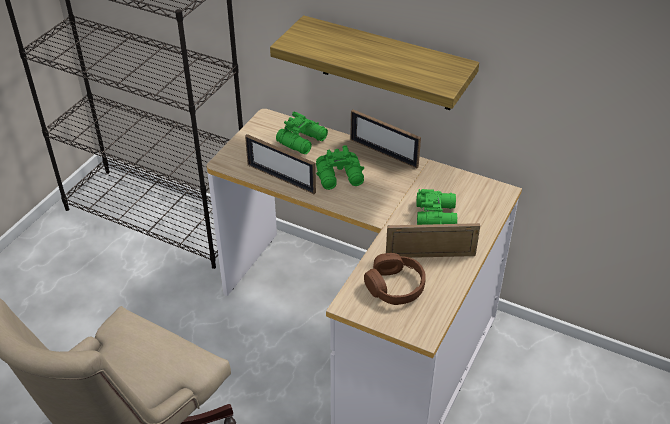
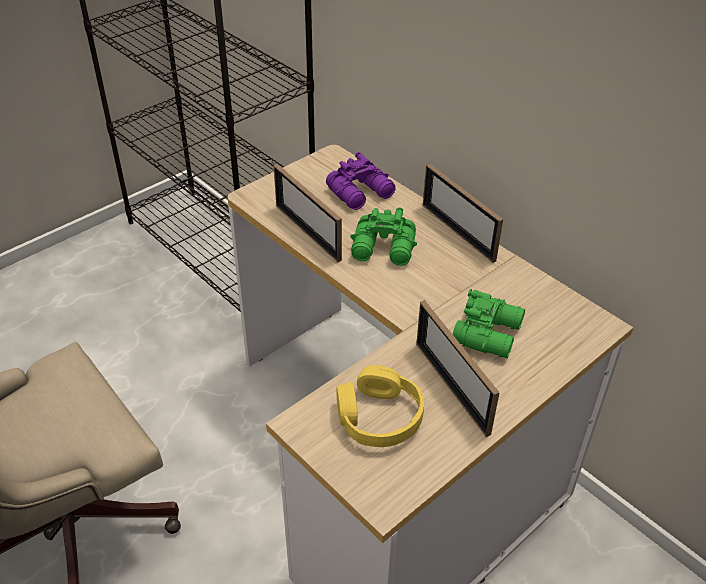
camera: 20 degrees right, 0 degrees up
(303, 140) = (362, 193): green binoculars -> purple binoculars
(386, 64) = (480, 107): shelf -> none
(395, 286) = (378, 417): brown headphones -> yellow headphones
(430, 255) = (451, 387): picture frame -> picture frame turned 135 degrees counterclockwise

